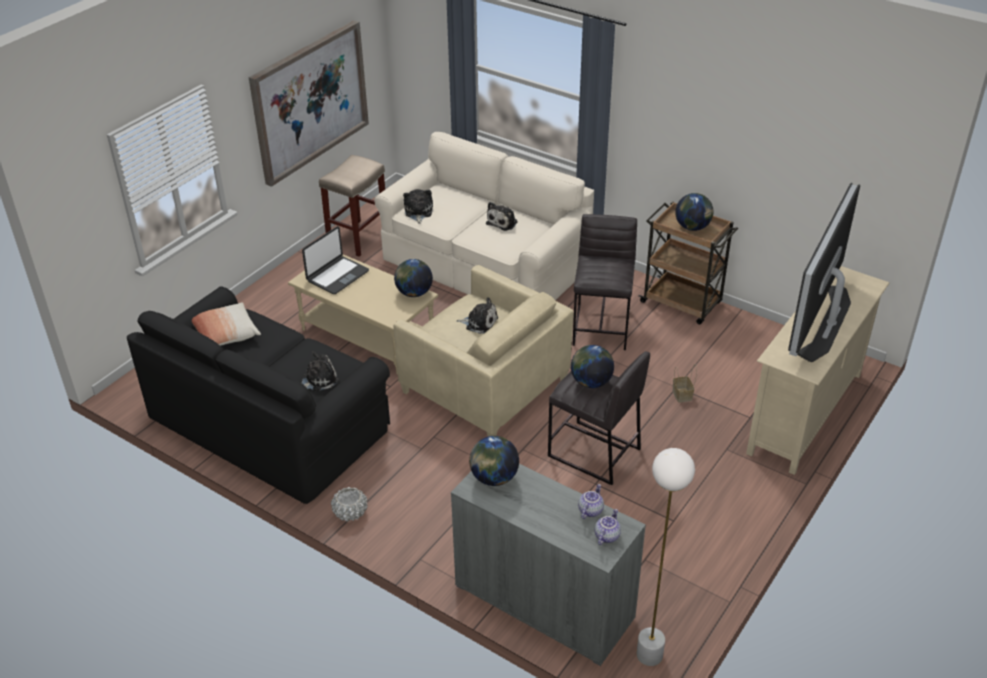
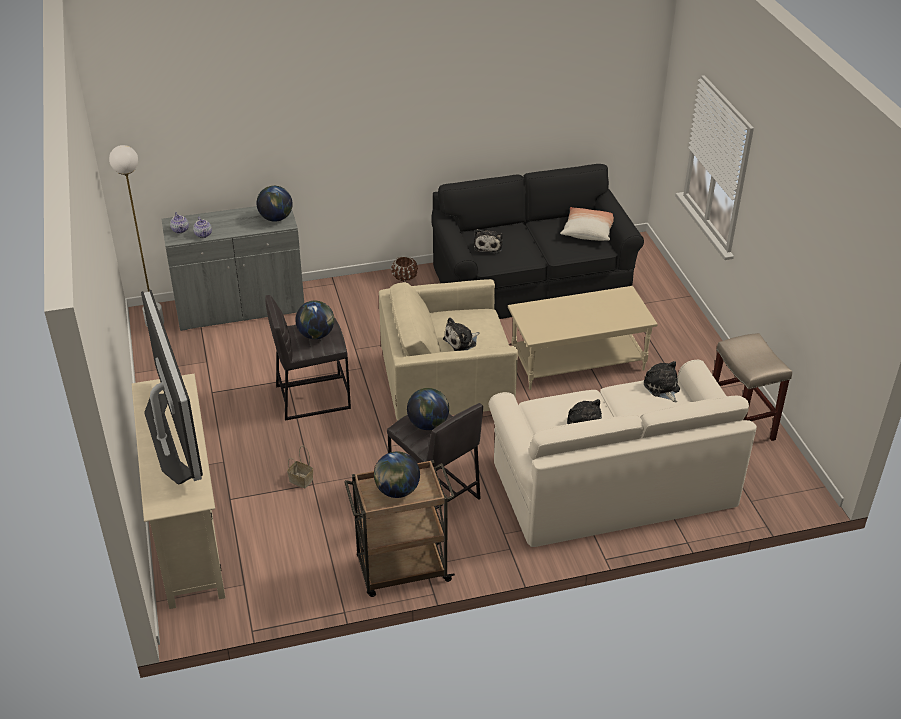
camera: 130 degrees right, 0 degrees up
(309, 101) = (804, 275): picture -> none
(337, 276) = (613, 309): laptop -> none
(350, 513) = (404, 276): white planter -> brown planter
(414, 293) = (543, 333): globe -> globe (428, 424)
(418, 212) = (662, 388): plush toy -> plush toy turned 150 degrees counterclockwise

